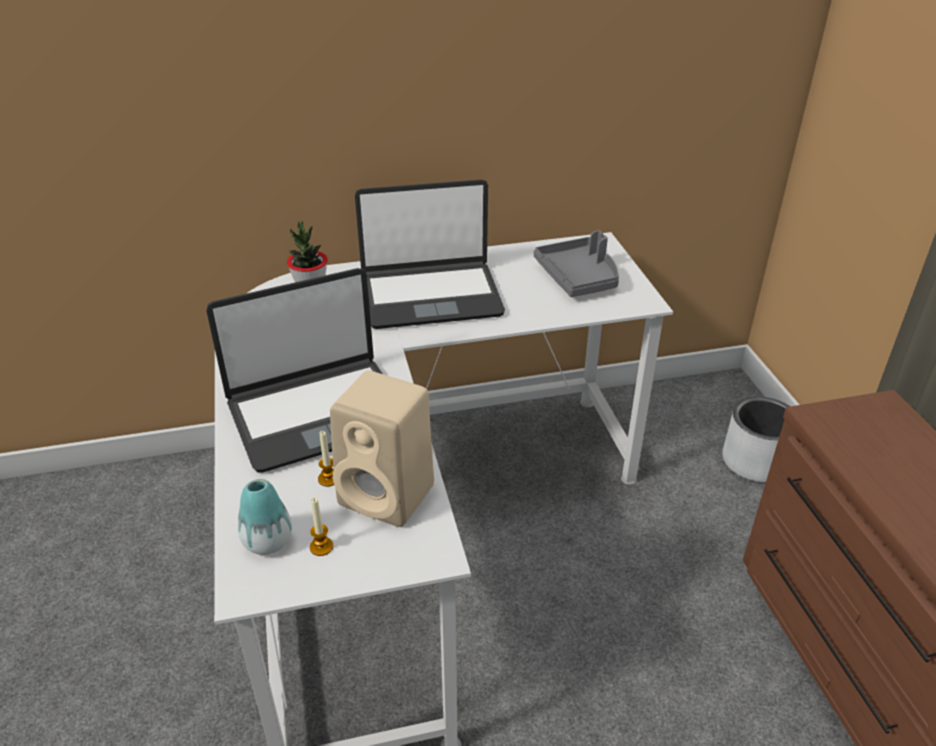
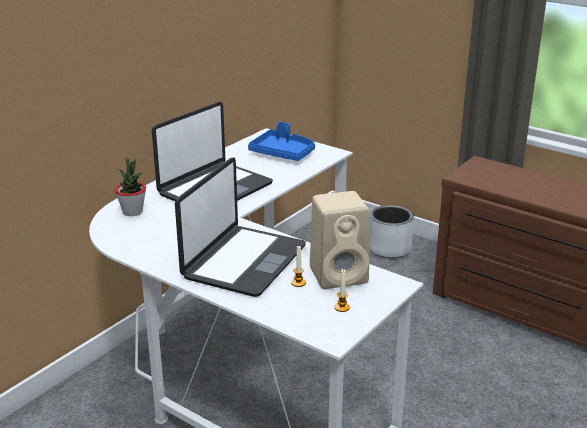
camera: 40 degrees left, 10 degrees down
(268, 542) = (312, 319): vase -> none
(579, 277) = (283, 153): grey tray -> blue tray

